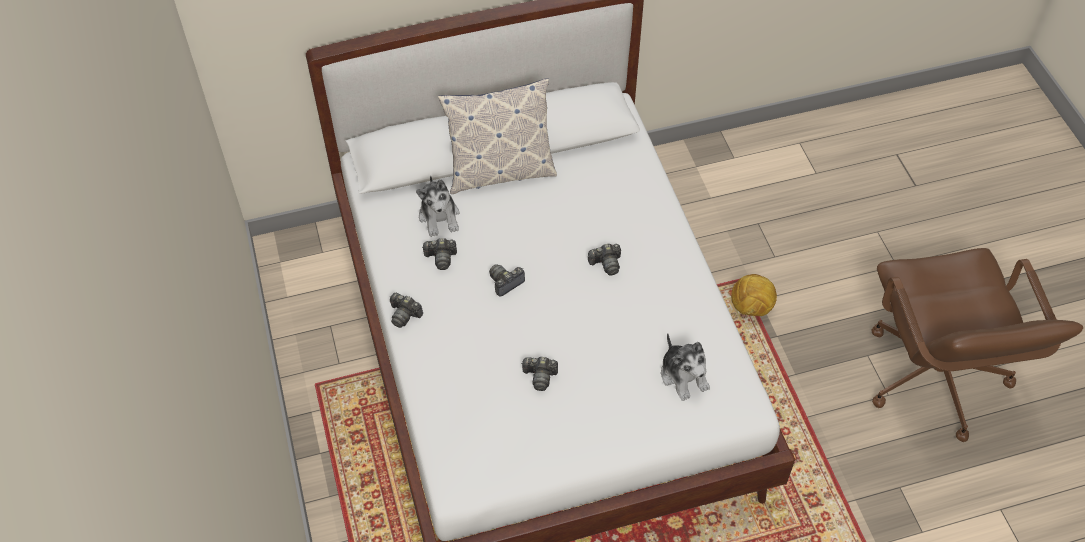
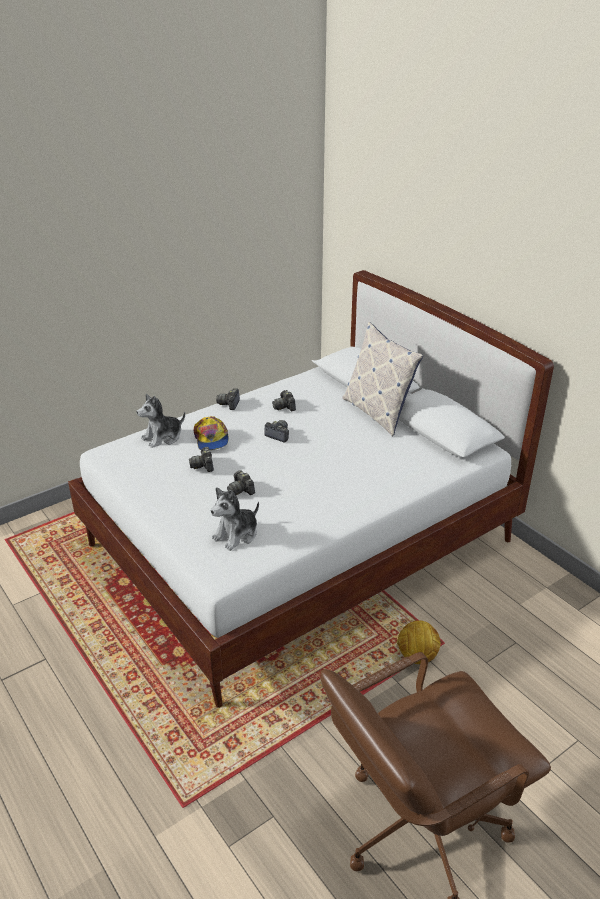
camera: 70 degrees right, 20 degrees down
(439, 216) = (319, 398): plush toy -> plush toy (163, 438)
(485, 354) = (211, 439): none -> cap
(606, 264) = (324, 475): camera -> camera (241, 490)

